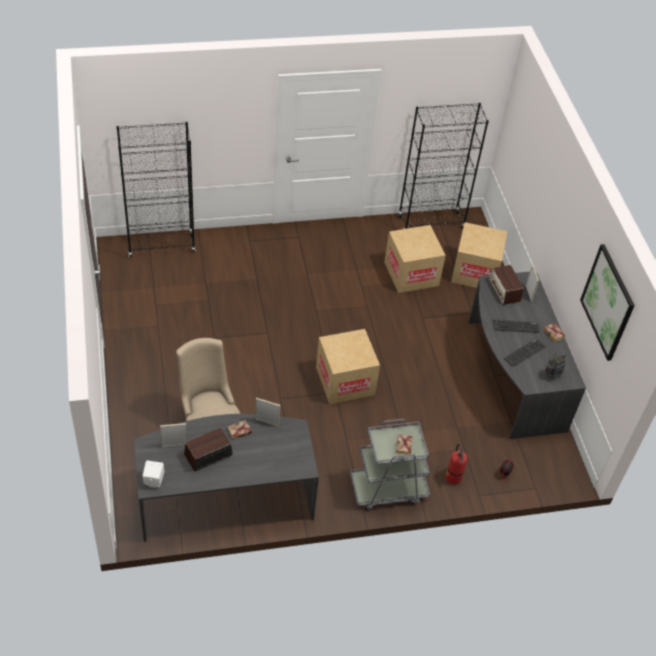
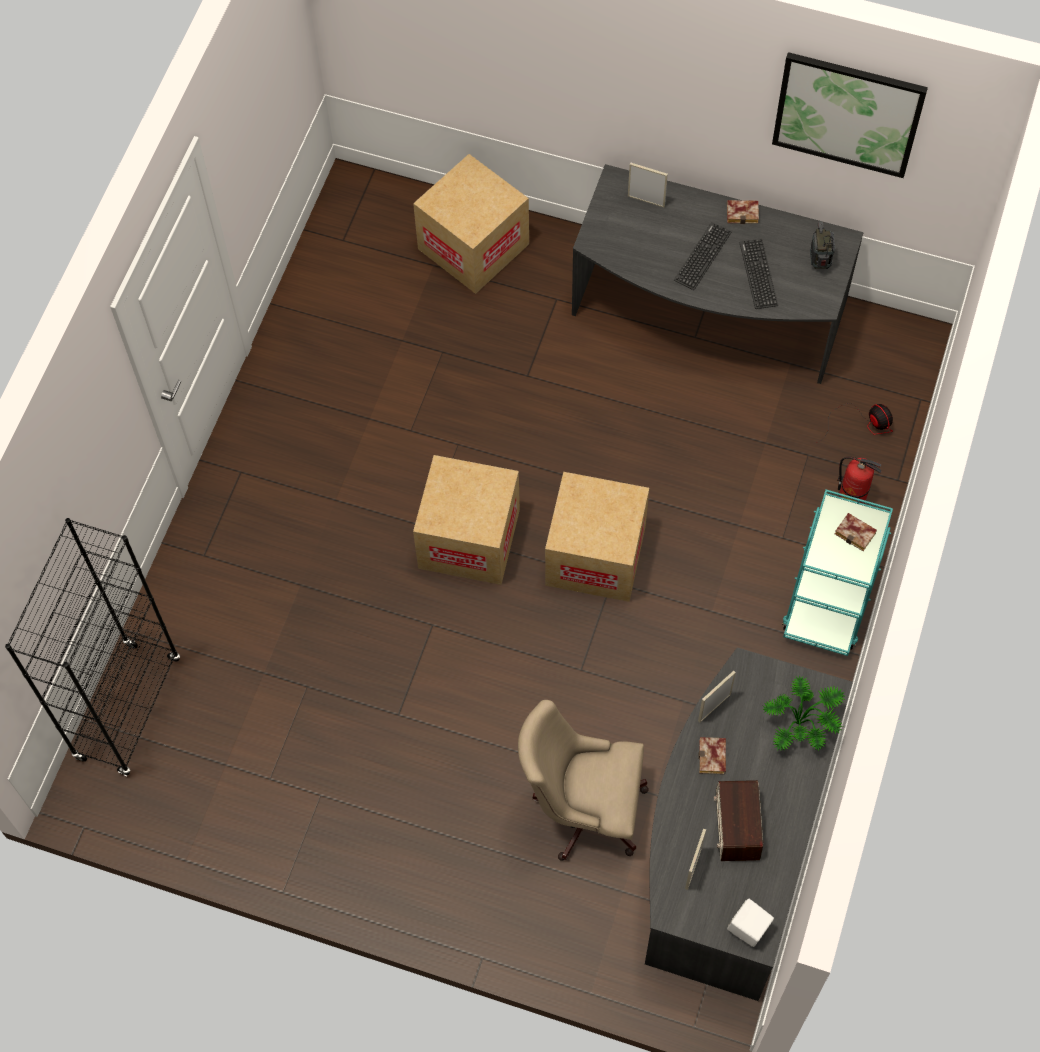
camera: 55 degrees left, 15 degrees up
(279, 463) = (802, 726): none -> potted plant
(388, 489) = (829, 598): grey cart -> turquoise cart
(411, 274) = (425, 341): cardboard box -> cardboard box (469, 539)
(431, 222) = (328, 250): black bookcase -> none
(504, 290) = (622, 230): radio -> none

